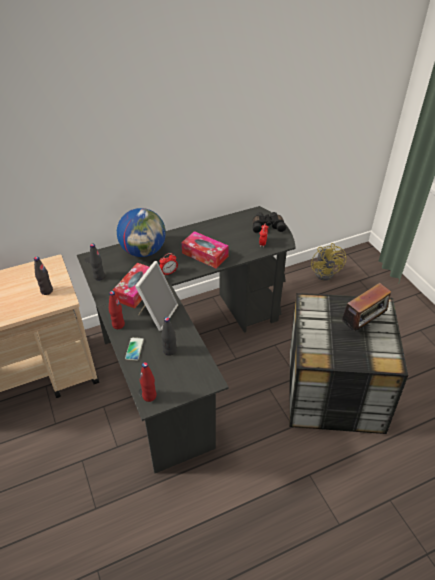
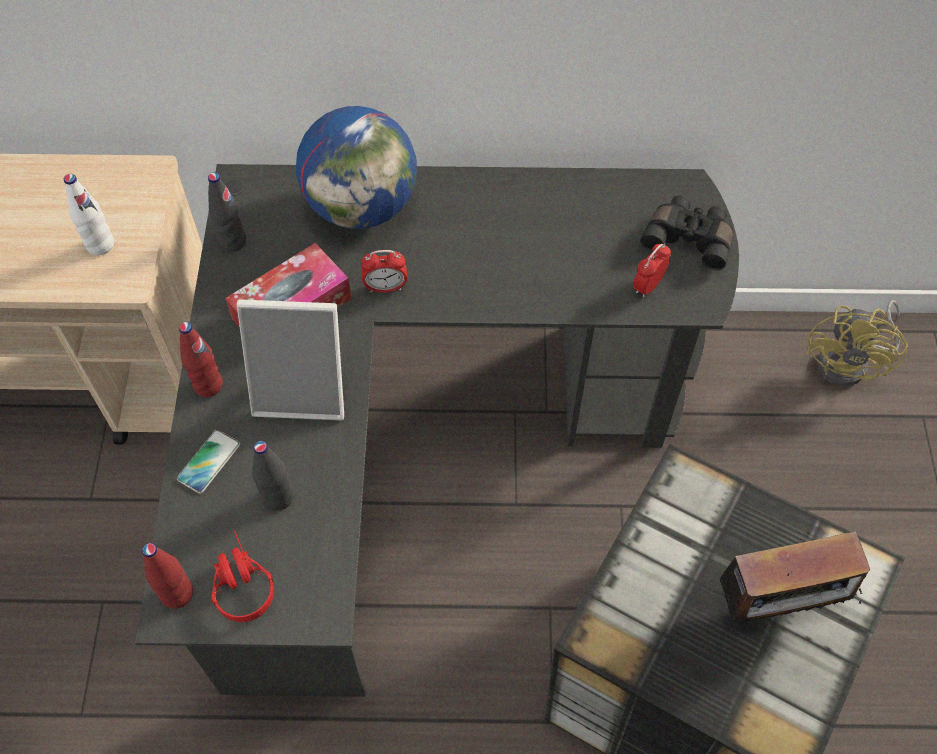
camera: 25 degrees right, 15 degrees up
(47, 291) = (100, 245): black bottle -> white bottle
(157, 314) = (303, 390): picture frame -> picture frame turned 45 degrees clockwise
(172, 383) = (240, 581): none -> red headphones
(205, 255) = (493, 268): tissue box -> none

